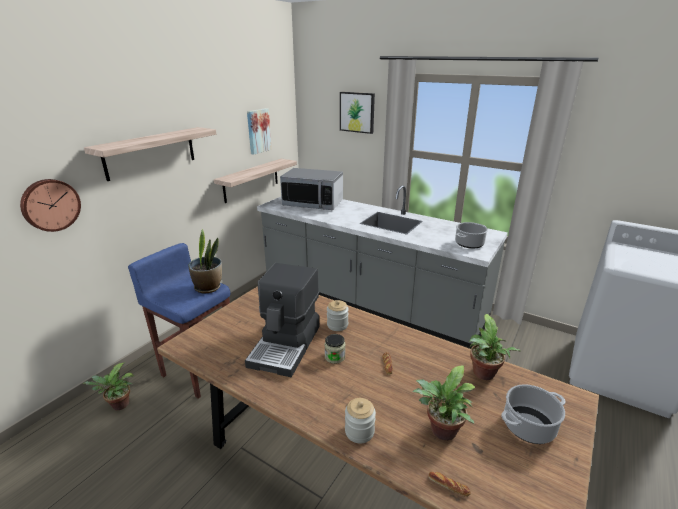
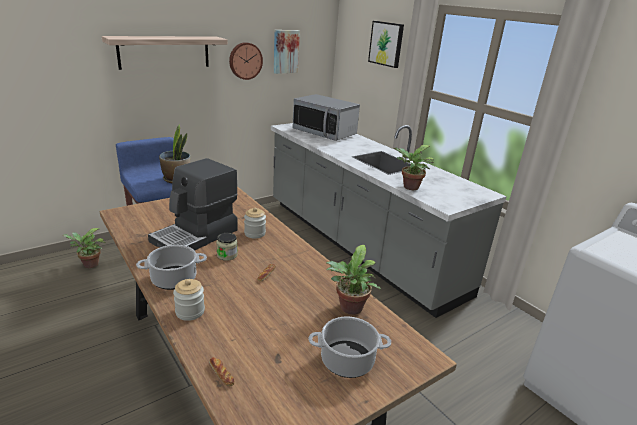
camera: 20 degrees right, 0 degrees up
(50, 205) = (65, 79): wall clock -> wall clock (245, 60)
(251, 180) = (270, 99): shelf -> none
(441, 432) = (258, 336): potted plant -> potted plant (409, 187)
(469, 244) = (446, 196): cooking pot -> cooking pot (173, 279)

